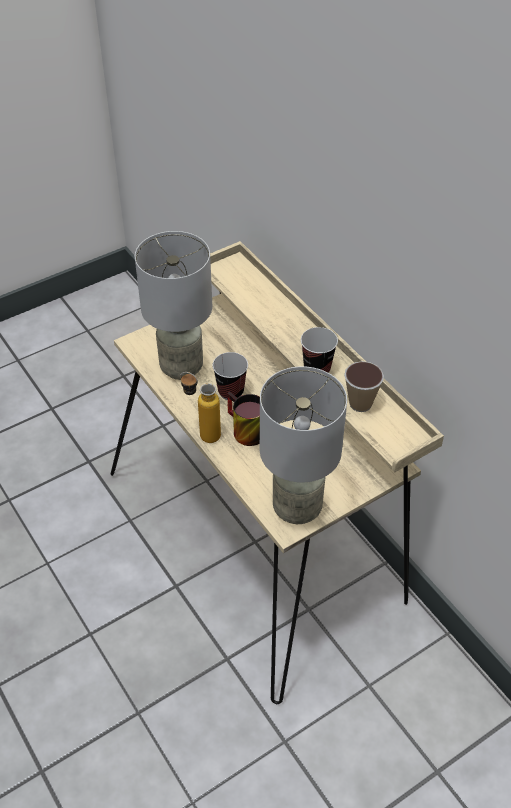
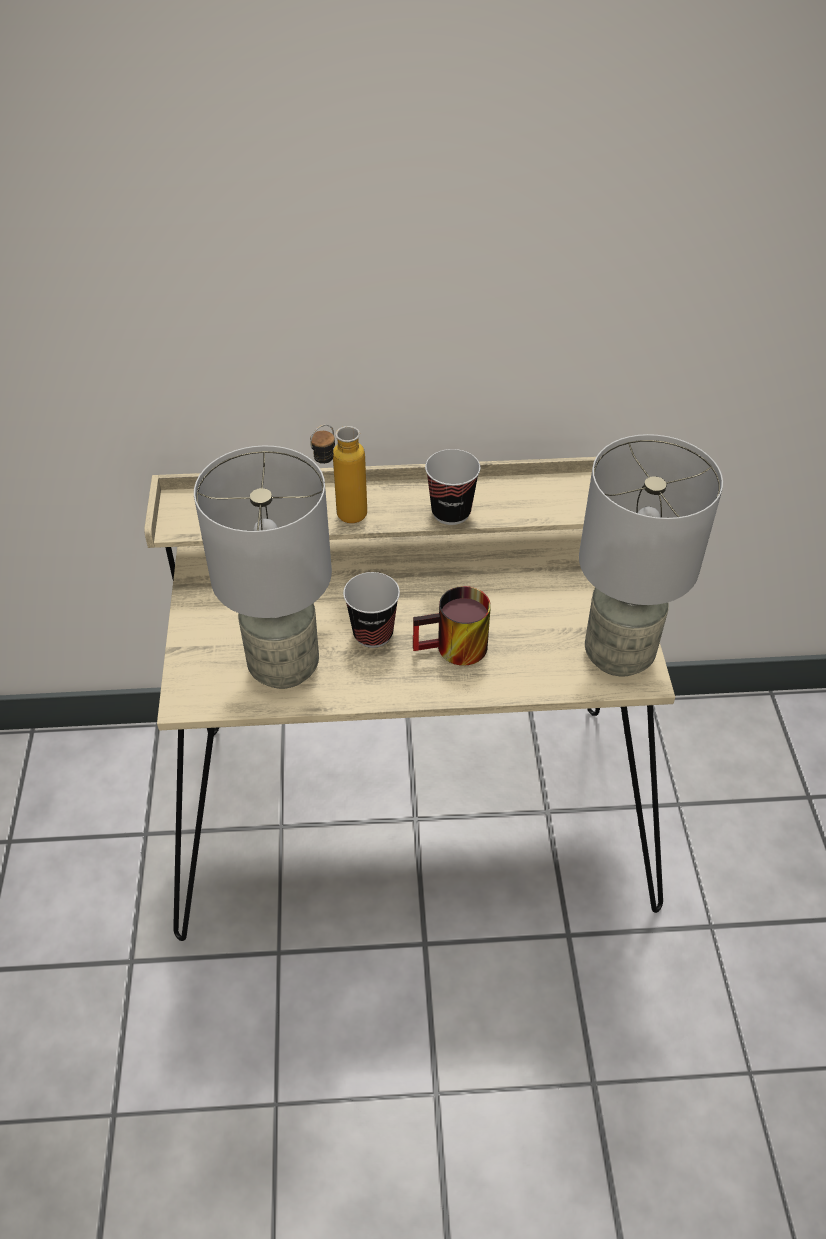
camera: 60 degrees left, 0 degrees up
(202, 433) = (427, 696): bottle -> bottle (341, 520)
(360, 403) = (539, 501): cup -> none

